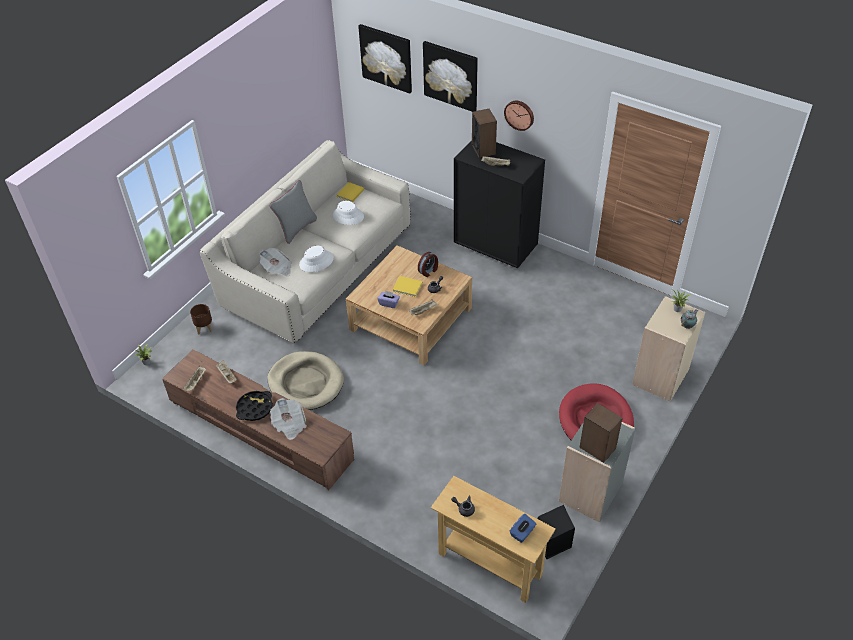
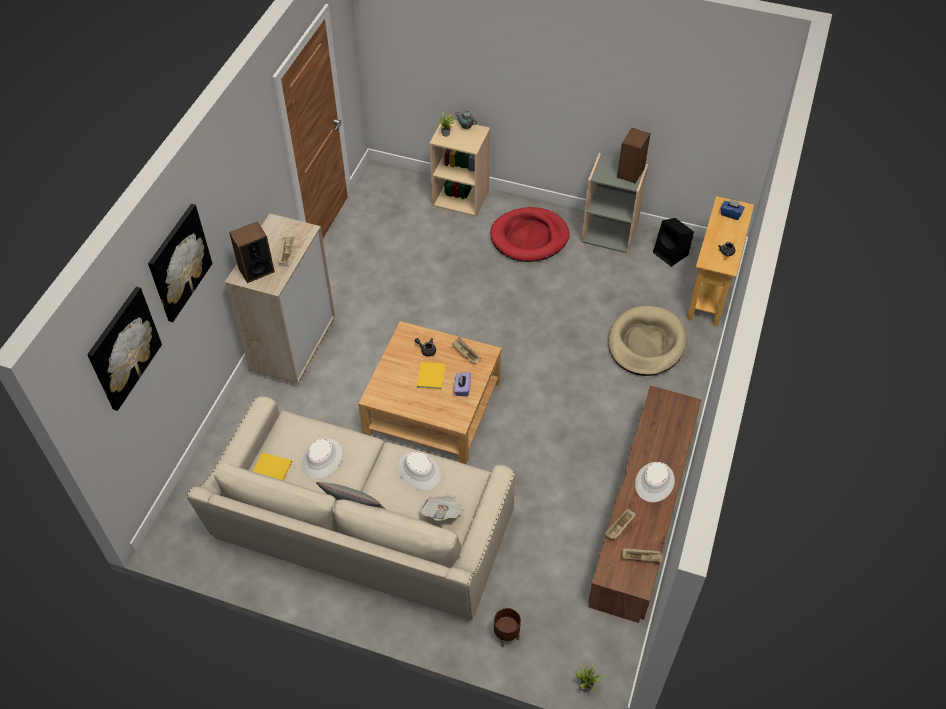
camera: 105 degrees left, 5 degrees up
(254, 408) = (654, 482): black tray -> white hat
(289, 424) = (663, 442): newspaper -> none
(306, 383) = (560, 487): beige dog bed -> beige dog bed (646, 343)
(428, 271) = (399, 362): alarm clock -> none
(495, 247) = (293, 347): black cabinet -> beige cabinet
(519, 114) = (234, 207): wall clock -> none

